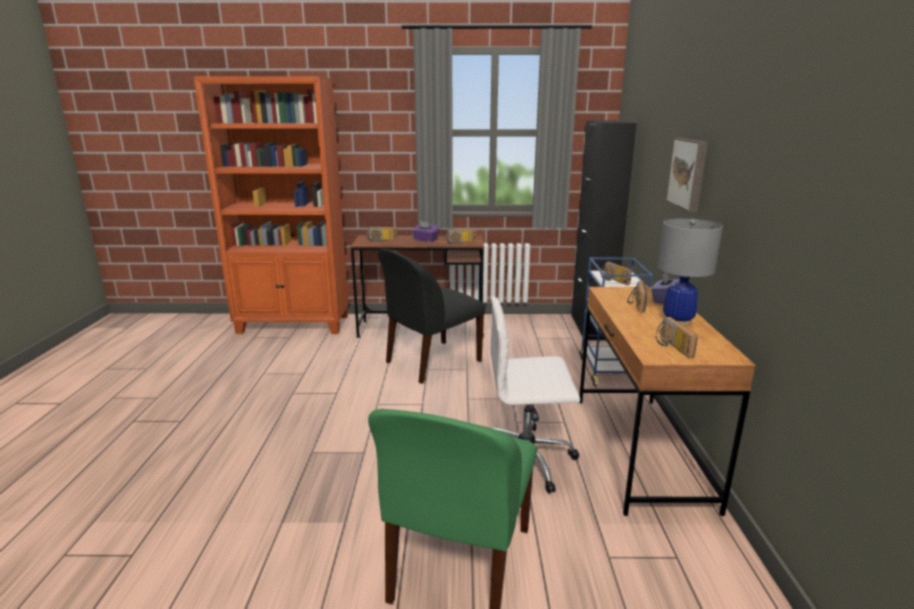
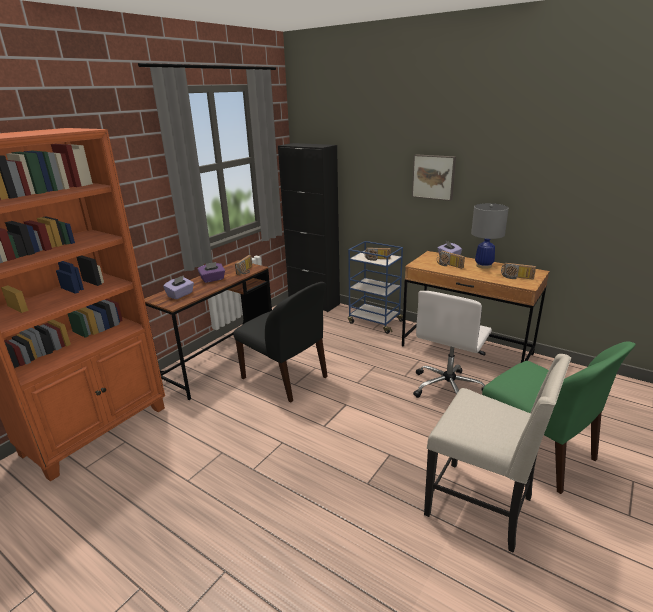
camera: 55 degrees left, 5 degrees up
(322, 535) = (481, 506): none -> beige chair
(381, 240) = (180, 295): radio -> purple tissue box
(431, 362) = (286, 378): black chair -> black chair turned 45 degrees counterclockwise

